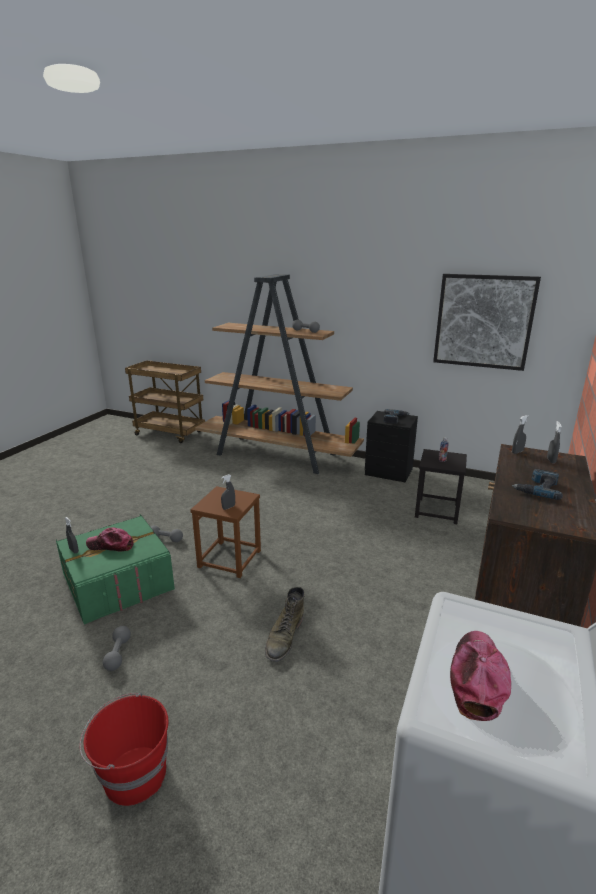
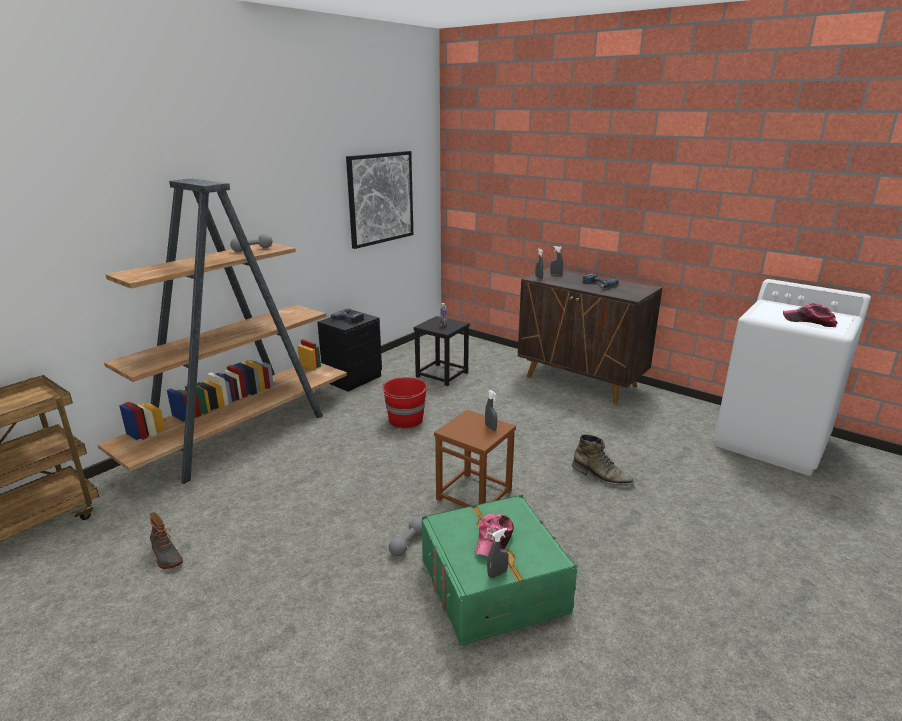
camera: 75 degrees left, 0 degrees up
(118, 654) = (620, 581): grey dumbbell -> none
(134, 774) = (754, 566): red bucket -> red bucket (405, 420)
(151, 469) = (165, 556): none -> boot

